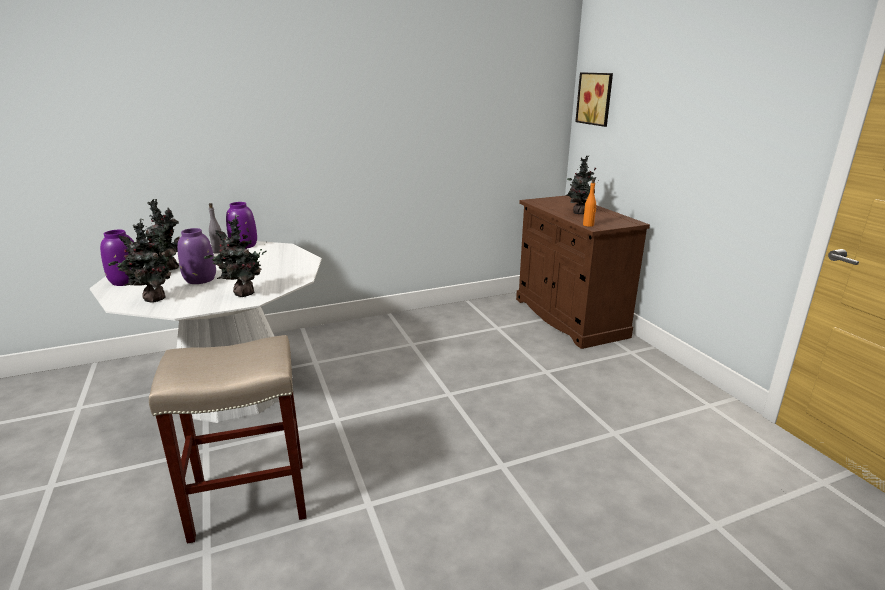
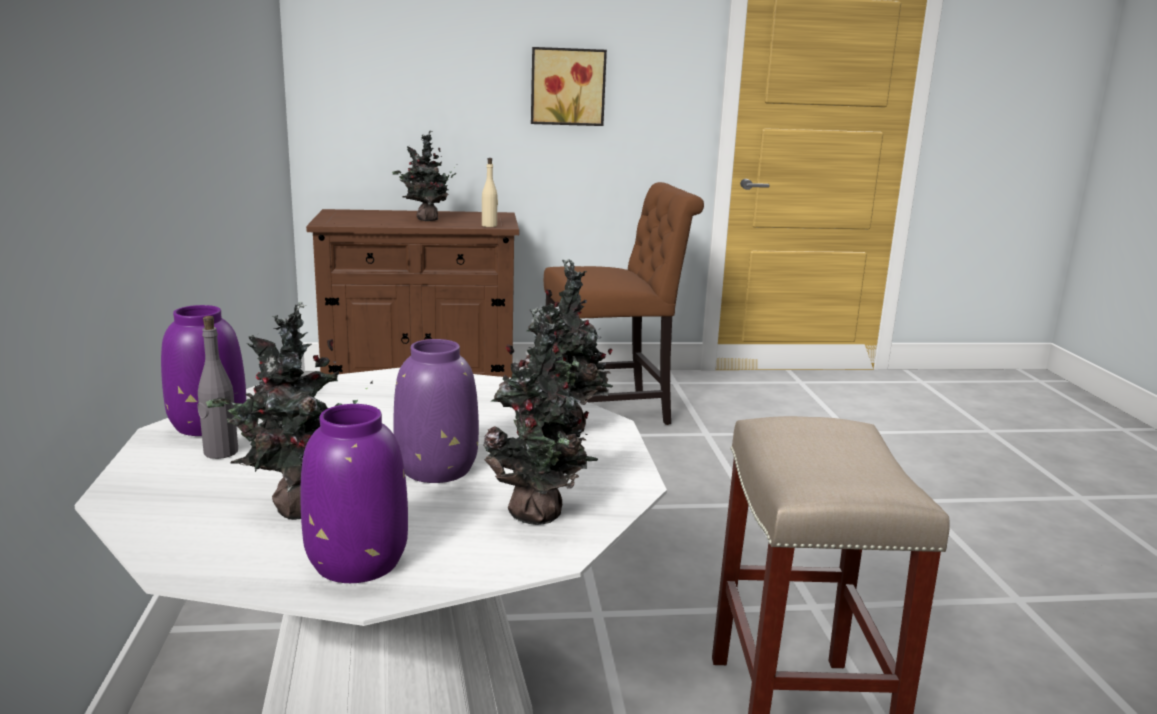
camera: 75 degrees left, 5 degrees down
(588, 225) = (489, 225): orange bottle -> beige bottle
(596, 98) = (349, 49): picture -> picture (567, 86)
(613, 385) = (613, 410): none -> brown chair

